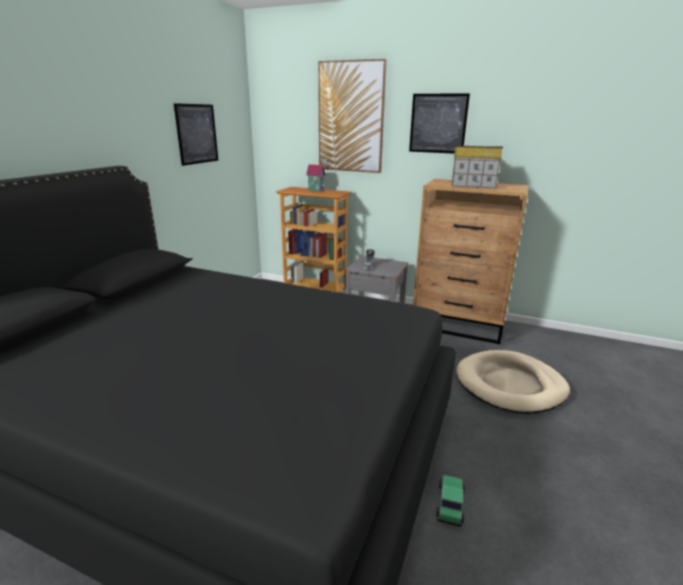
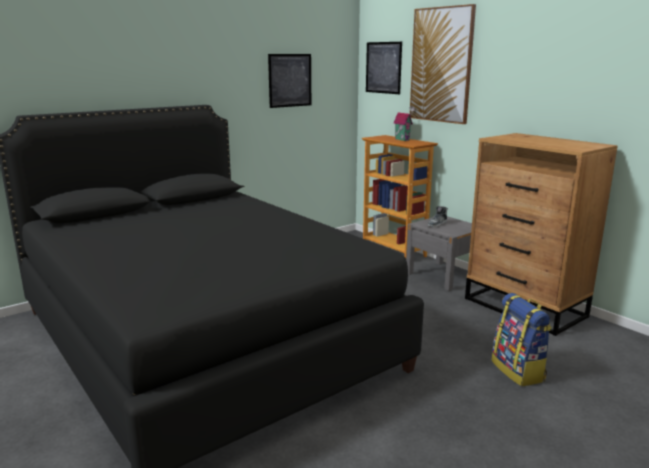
camera: 30 degrees right, 5 degrees down
(438, 123) = (523, 71): picture -> picture (383, 67)
(450, 503) = (344, 428): toy car -> none
(472, 185) = (540, 141): toy house -> none
(510, 385) = (518, 371): beige dog bed -> backpack

